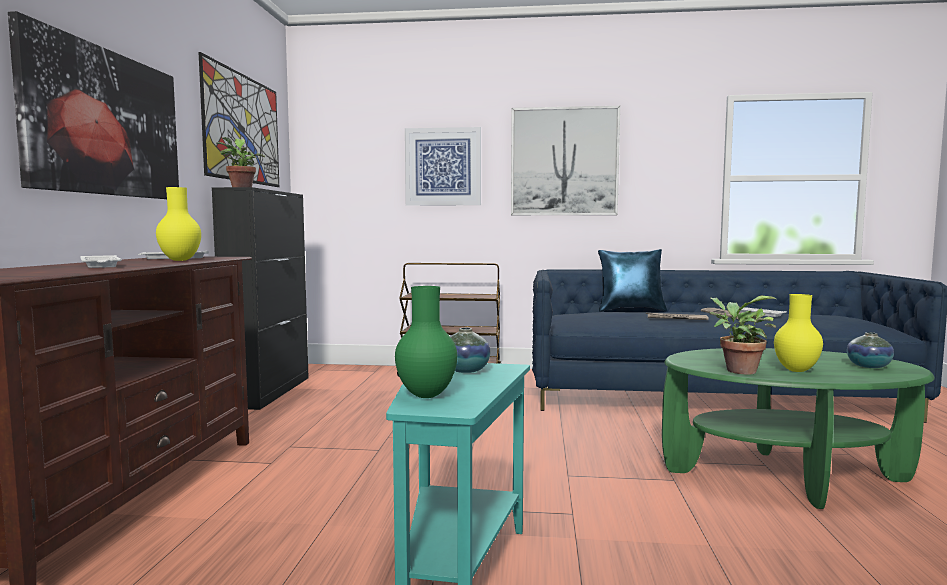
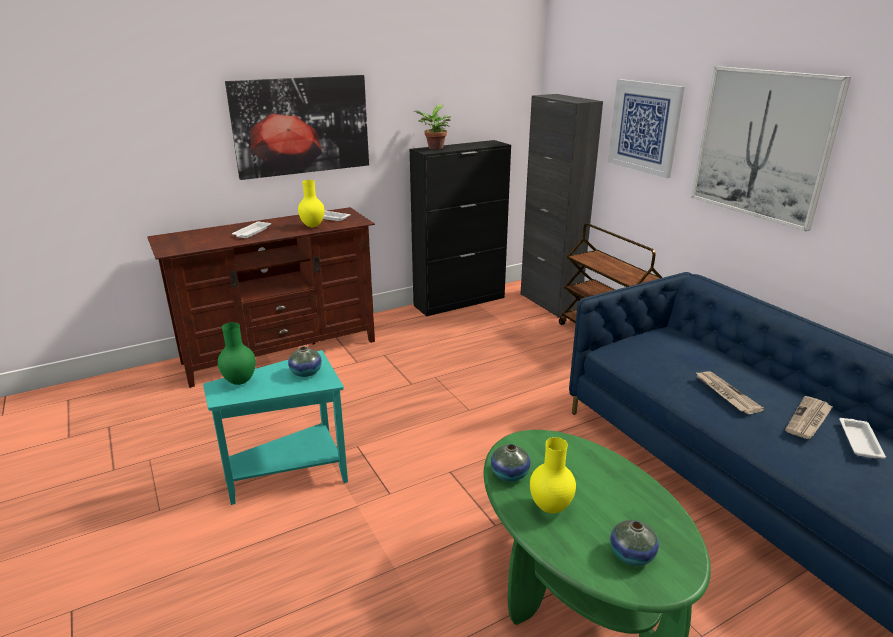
camera: 55 degrees right, 20 degrees up
(243, 128) = (461, 88): picture -> none
(357, 370) = (549, 303): none -> black cabinet
(631, 310) = (740, 357): blue pillow -> none
(737, 370) = (509, 474): potted plant -> vase

